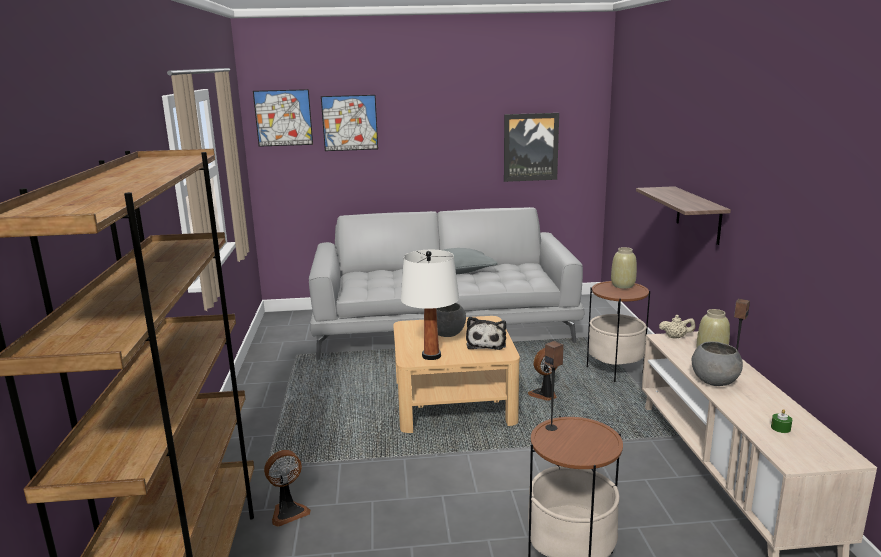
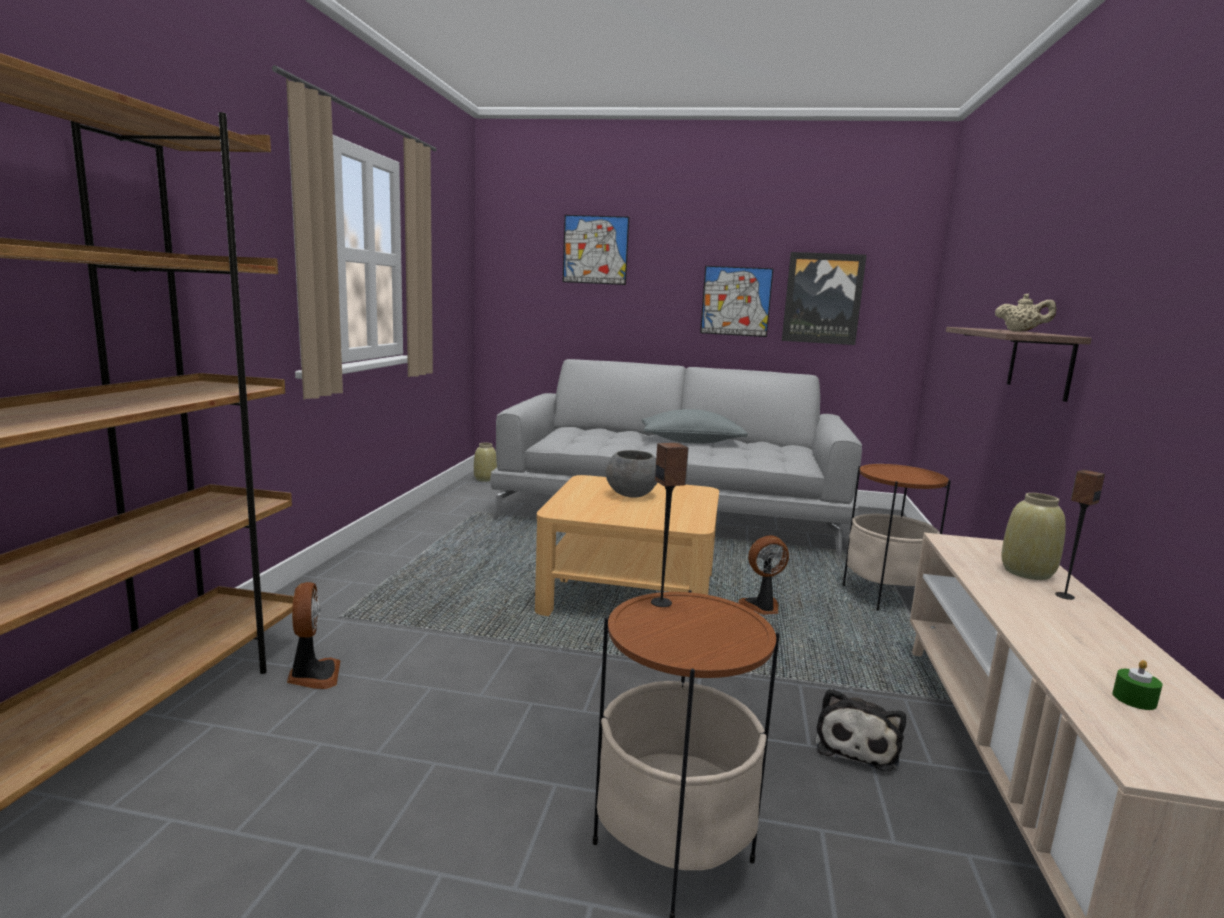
camera: 15 degrees right, 5 degrees down
(283, 118) = (520, 238): picture -> picture (736, 301)
(288, 512) = (313, 675): fan -> fan turned 90 degrees counterclockwise
(431, 356) = (590, 512): white table lamp -> none
(486, 343) = (677, 511): plush toy -> plush toy (857, 745)
(622, 285) = (909, 470): beige vase -> beige vase (485, 479)
(676, 337) = (973, 542): beige teapot -> beige teapot (1021, 331)
(714, 382) = (1017, 607): grey bowl -> none

